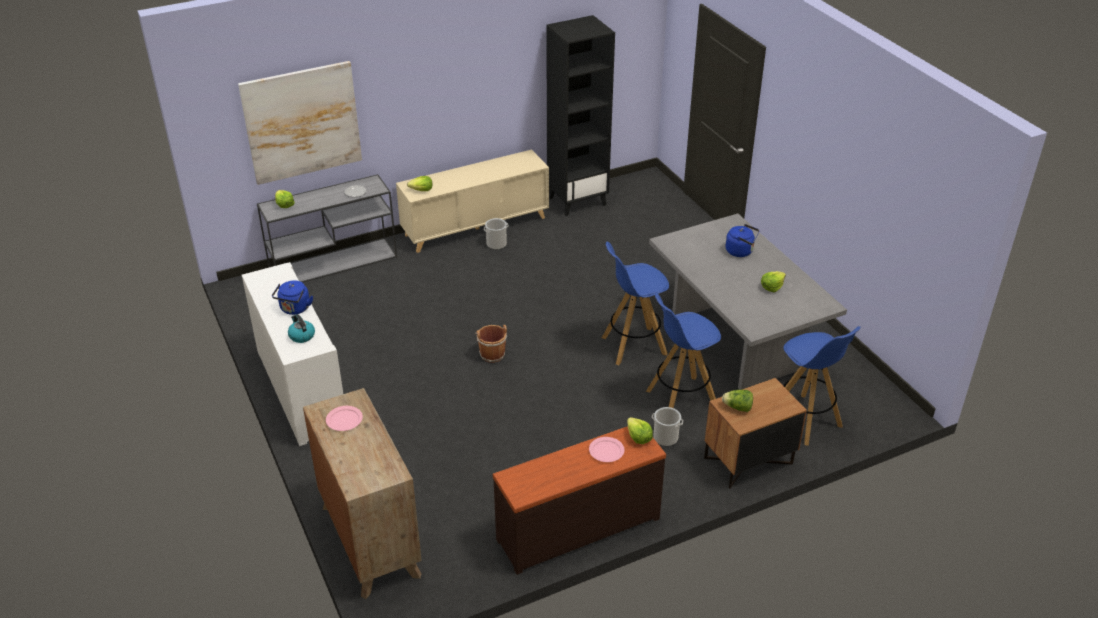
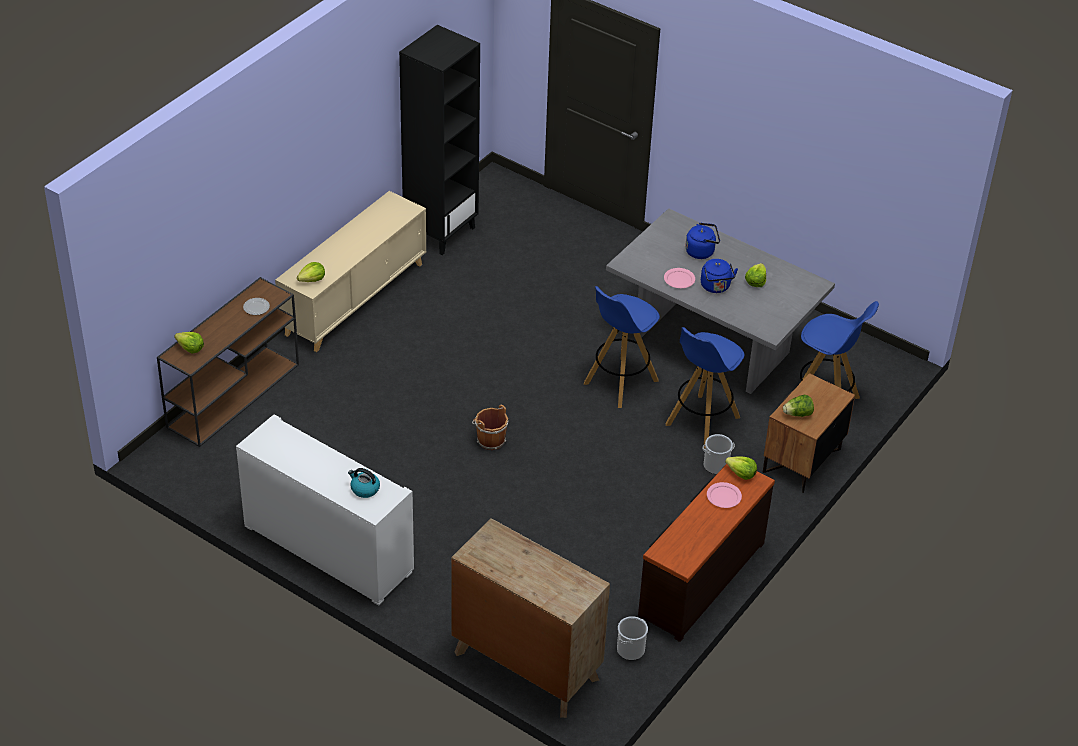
camera: 30 degrees left, 5 degrees up
(294, 309) = (330, 464): blue kettle -> blue kettle (716, 287)
(302, 122) = (194, 248): picture -> none
(334, 262) = (234, 394): grey console table -> brown console table
(344, 420) = (501, 554): pink plate -> pink plate (679, 279)
(496, 244) = (395, 313): bucket -> bucket (630, 649)

